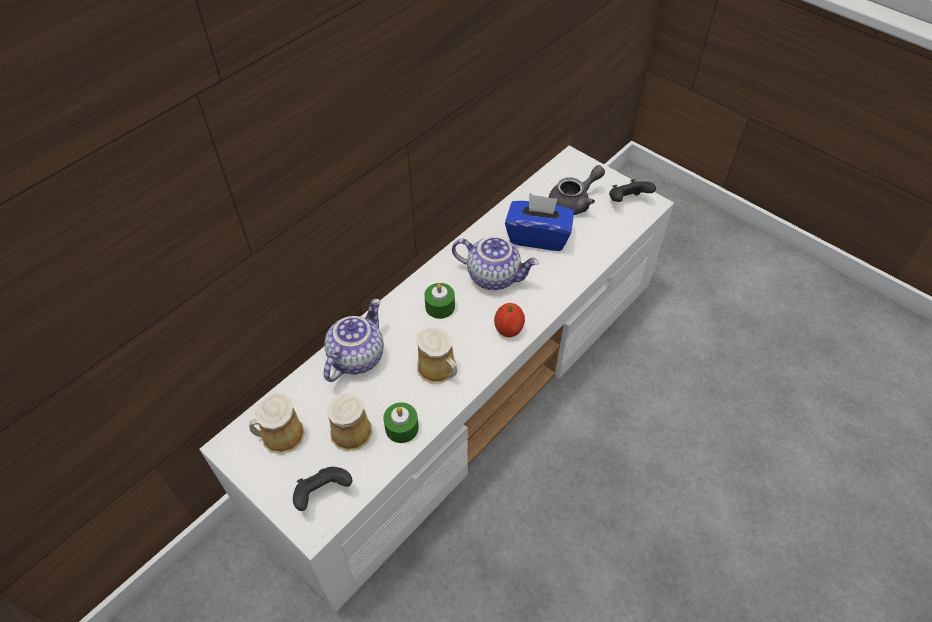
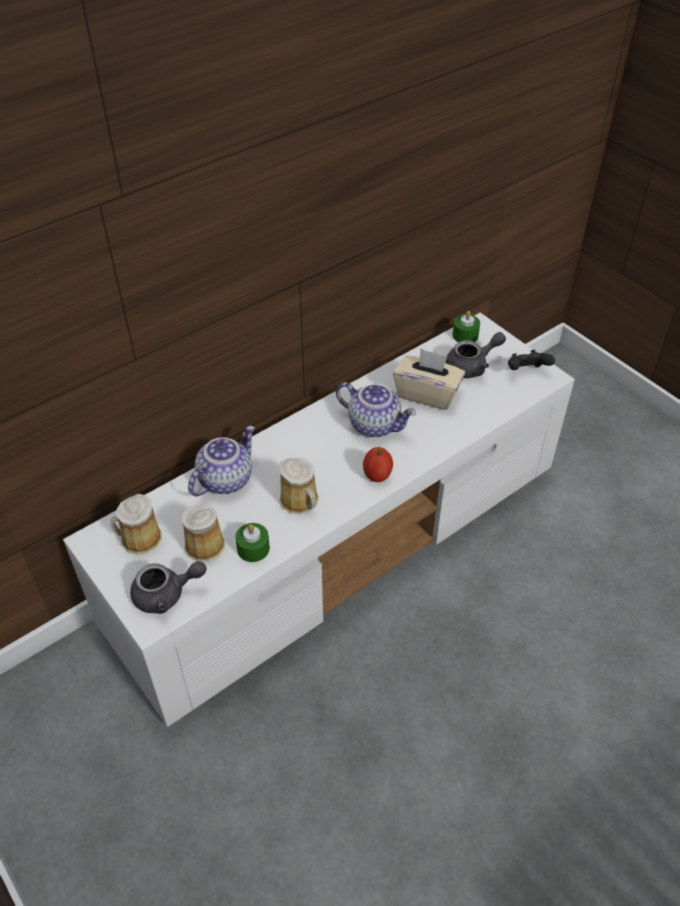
camera: 10 degrees right, 5 degrees down
(323, 493) = (166, 594): black game controller -> grey teapot
(440, 306) = (315, 445): green candle -> green candle (465, 335)
(538, 236) = (427, 394): blue tissue box -> beige tissue box

